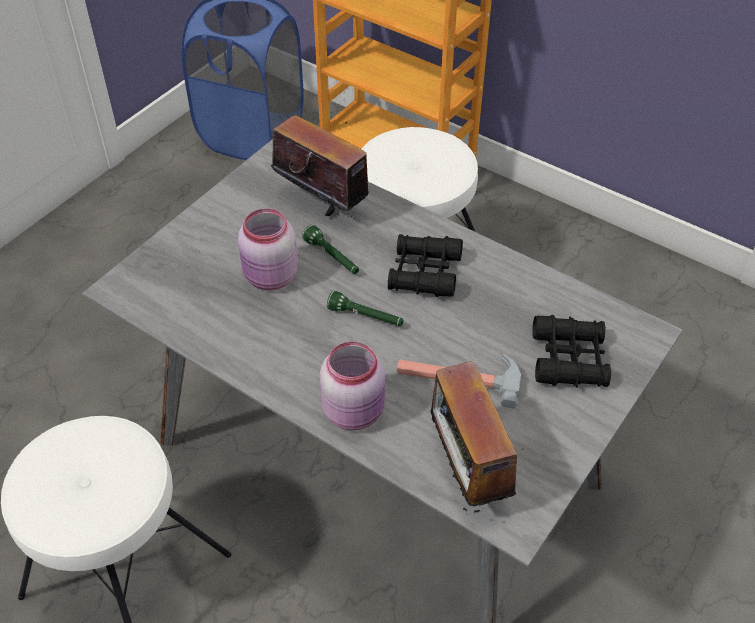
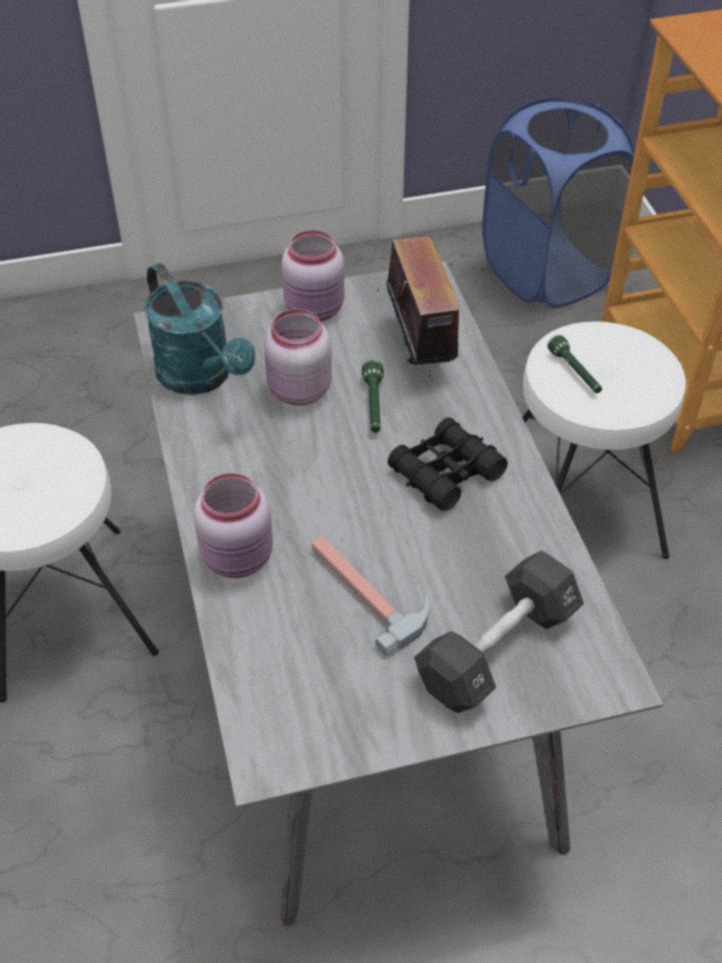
camera: 40 degrees right, 0 degrees up
(190, 308) = (202, 377): none -> turquoise watering can
(221, 216) = (316, 310): none -> pink jar
(366, 317) = (343, 480): green flashlight -> green flashlight (575, 373)
(466, 472) = (275, 682): radio -> none
(569, 359) = (497, 649): black binoculars -> black dumbbell

